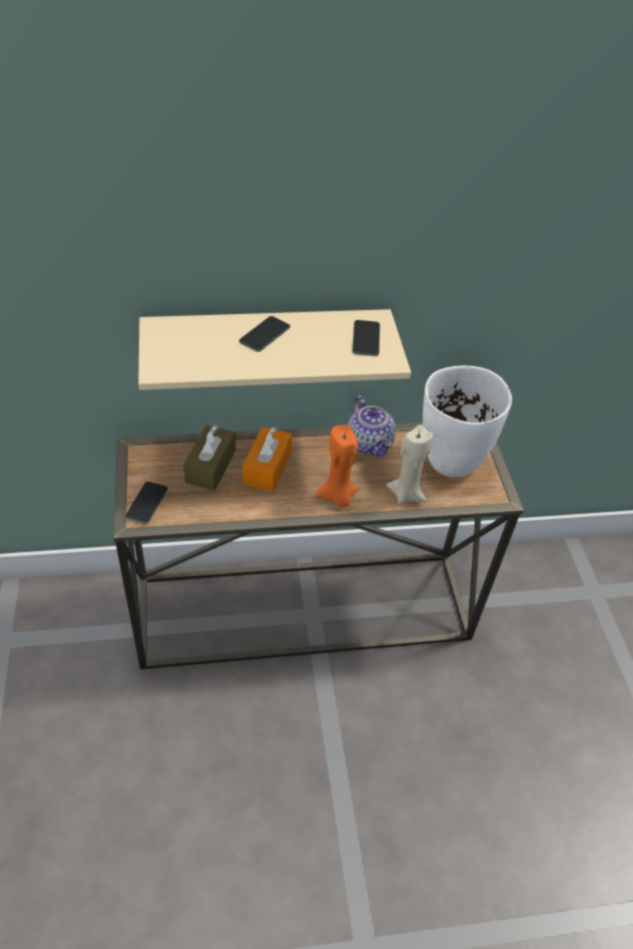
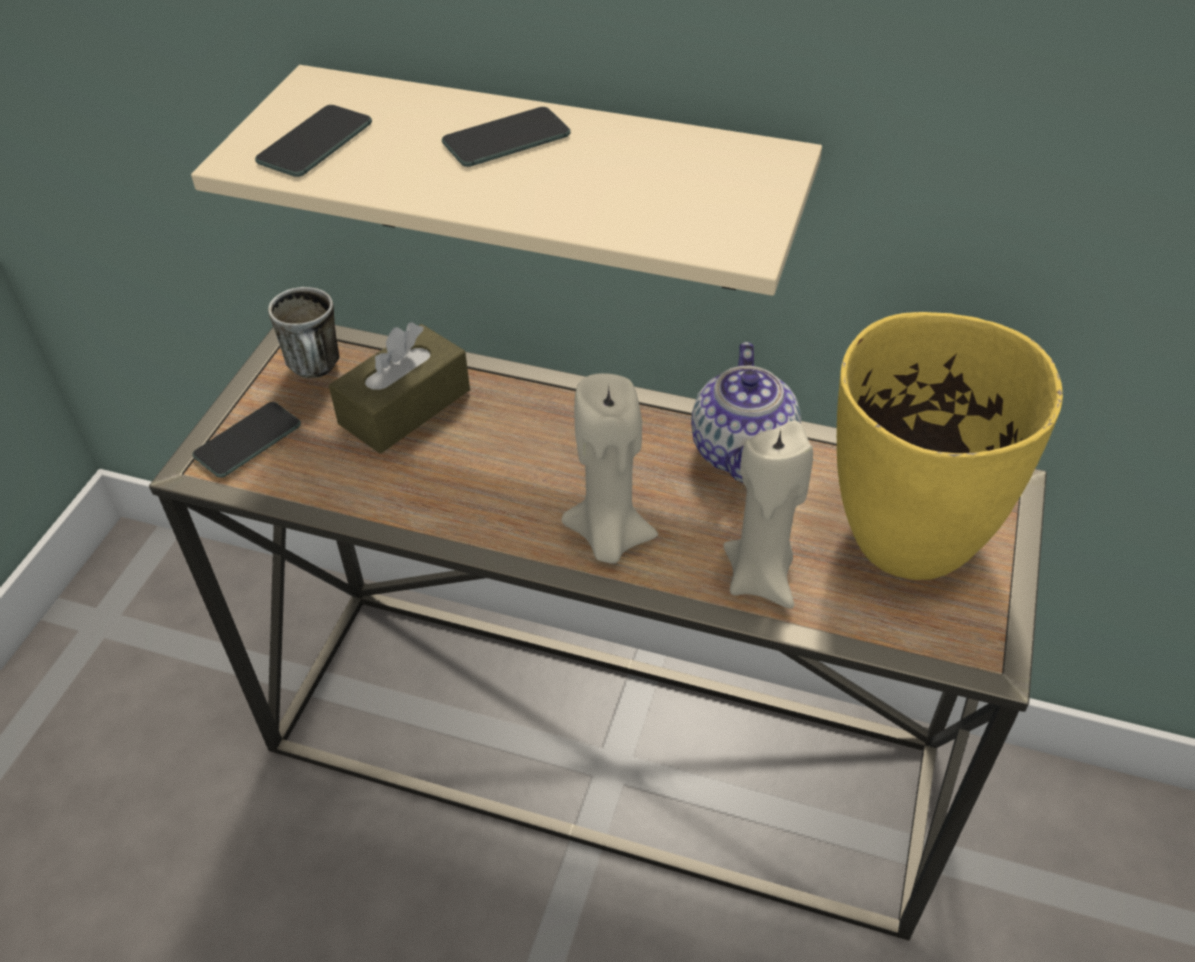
camera: 30 degrees right, 0 degrees up
(157, 460) = (319, 370): none -> mug
(267, 467) = (509, 440): orange tissue box -> none
(337, 497) = (608, 538): orange candle -> beige candle
(366, 338) = (719, 190): phone -> phone (315, 142)
(451, 462) = (906, 539): white vase -> yellow vase

